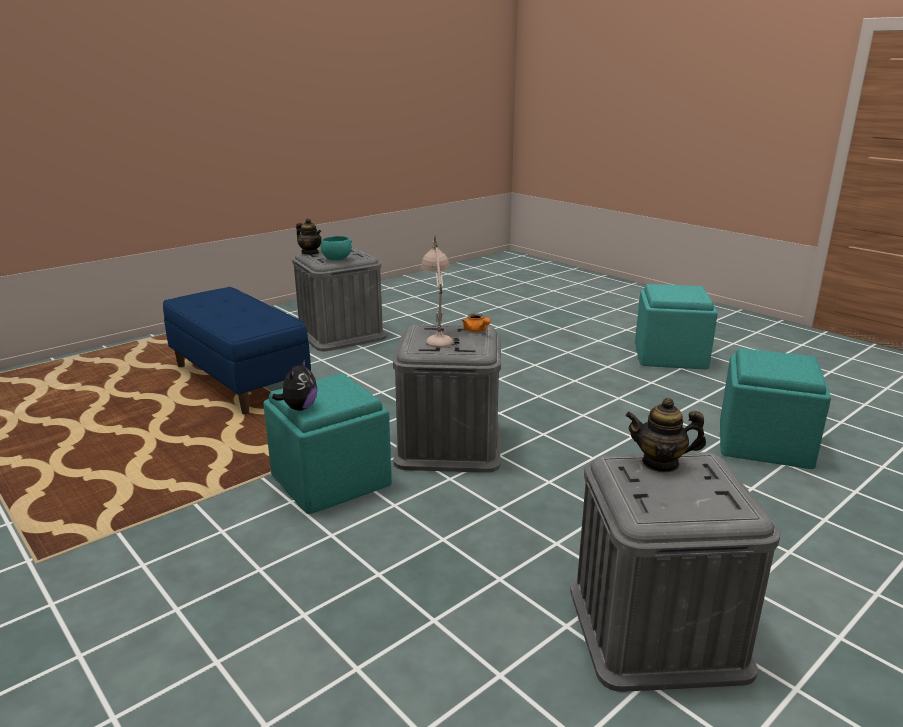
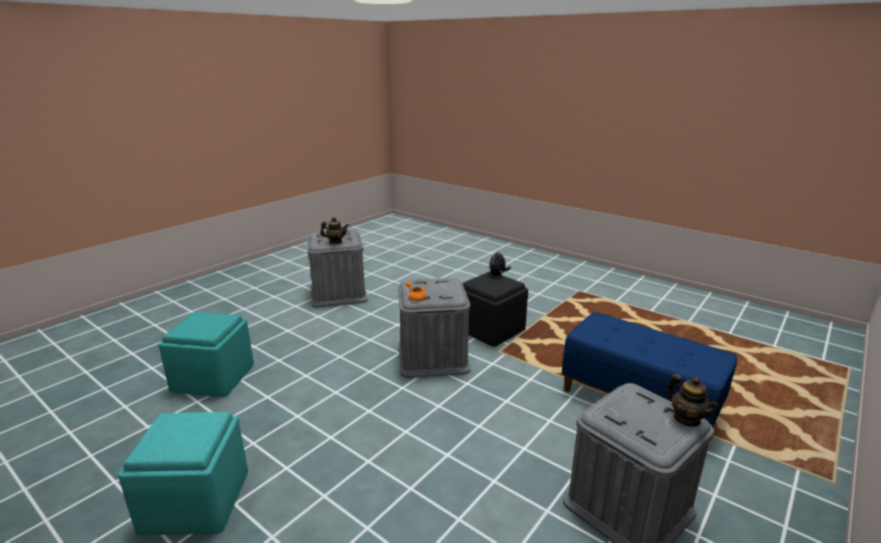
camera: 170 degrees right, 0 degrees up
(310, 253) = (687, 419): teapot -> teapot turned 150 degrees counterclockwise
(329, 480) = (491, 330): turquoise ottoman -> black ottoman
(336, 259) = (627, 400): turquoise bowl -> none
(438, 337) = (439, 290): beige table lamp -> none

